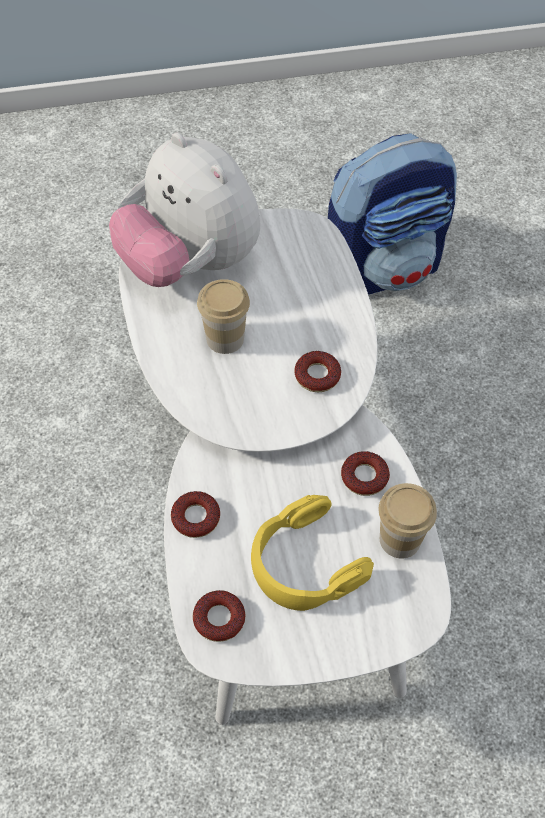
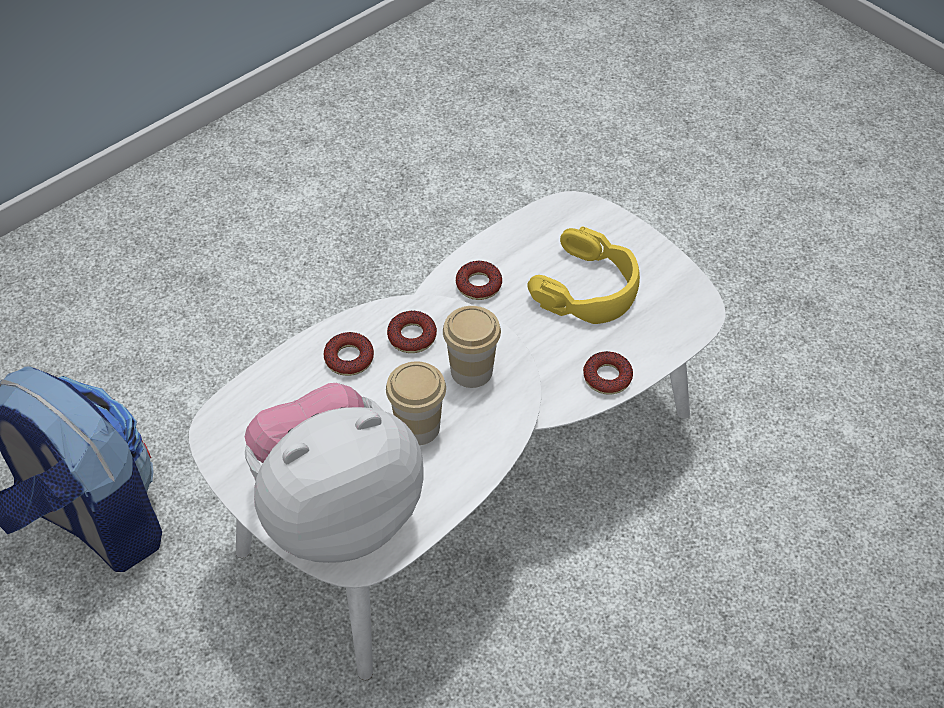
camera: 120 degrees left, 5 degrees down
(190, 263) = (337, 511): plush toy -> plush toy turned 135 degrees counterclockwise
(219, 619) = (677, 318): donut -> donut (349, 358)
(400, 539) = (519, 241): cup -> cup (471, 371)

